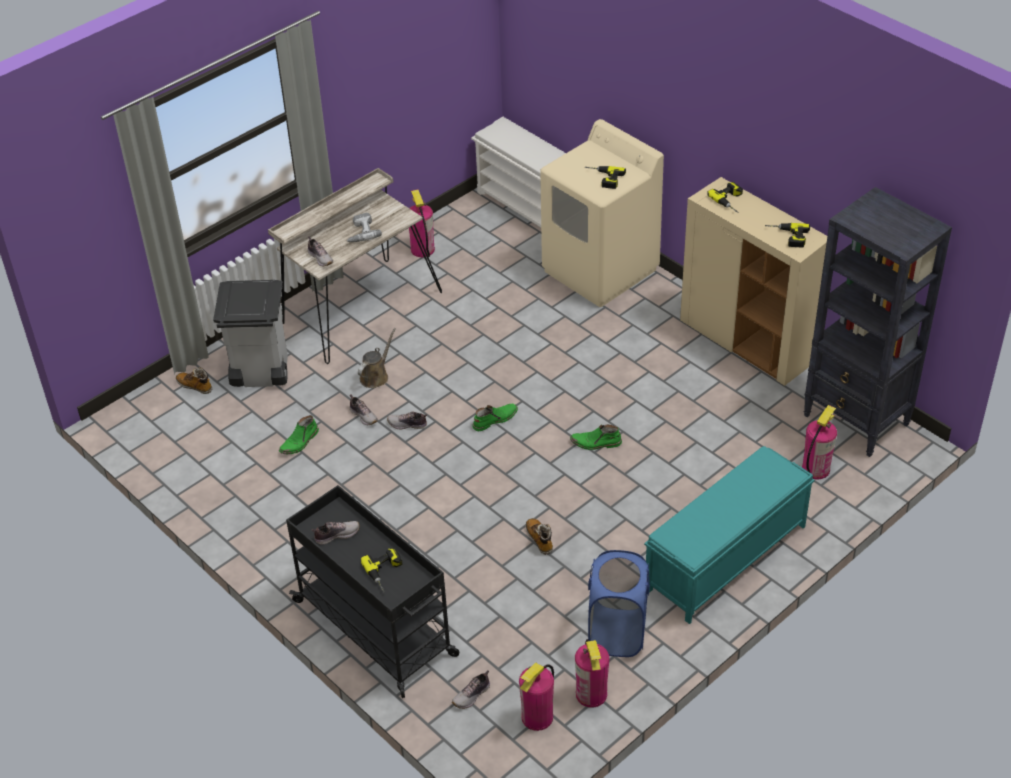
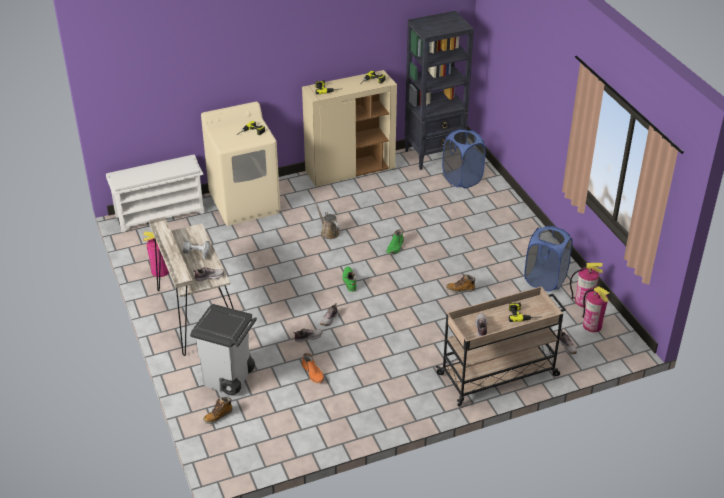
camera: 70 degrees left, 5 degrees down
(299, 442) = (313, 373): green boot -> orange boot
(376, 376) = (273, 323): brown watering can -> brown watering can (328, 232)
(376, 629) = (499, 374): black cart -> beige cart
(725, 558) = (510, 227): turquoise bench -> none
(815, 469) = (462, 179): fire extinguisher -> blue laundry basket

